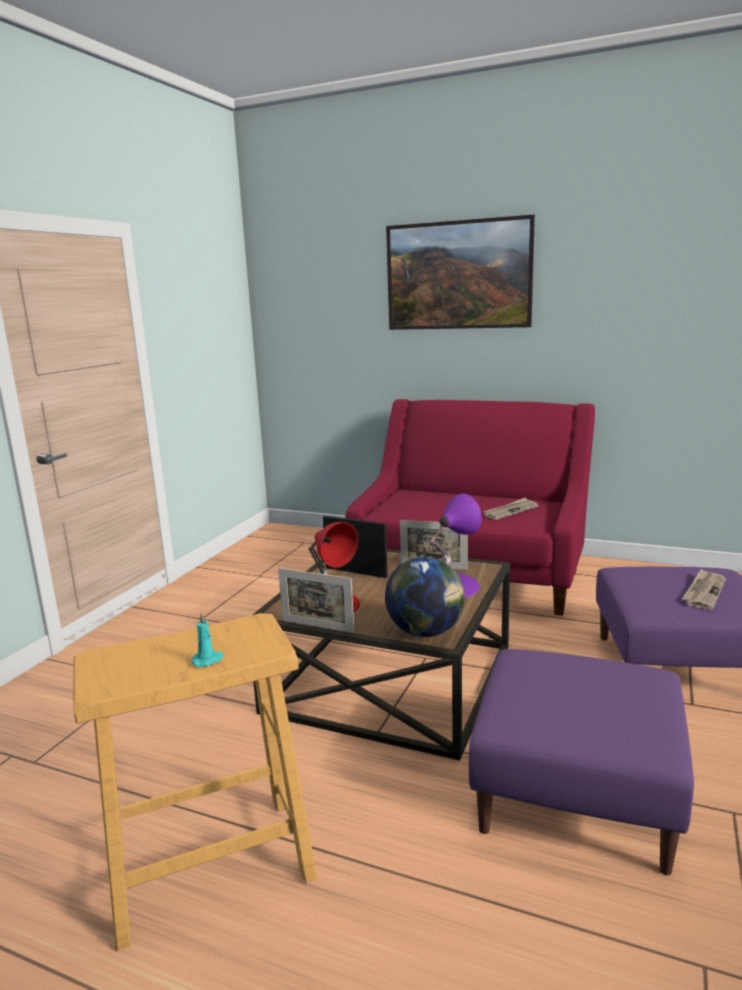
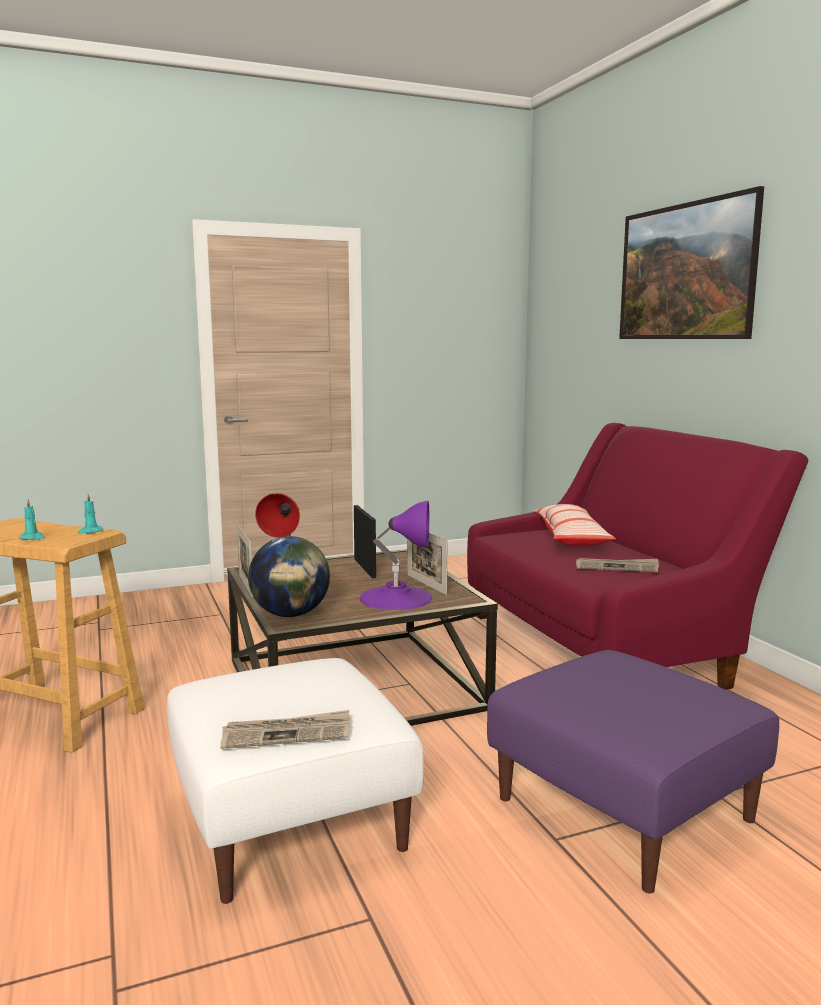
camera: 45 degrees right, 5 degrees down
(242, 627) = (90, 531): none -> turquoise candle
(428, 498) = (571, 538): none -> pillow
(577, 794) = (292, 820): purple ottoman -> white ottoman
(704, 591) = (641, 703): newspaper -> newspaper (287, 733)

